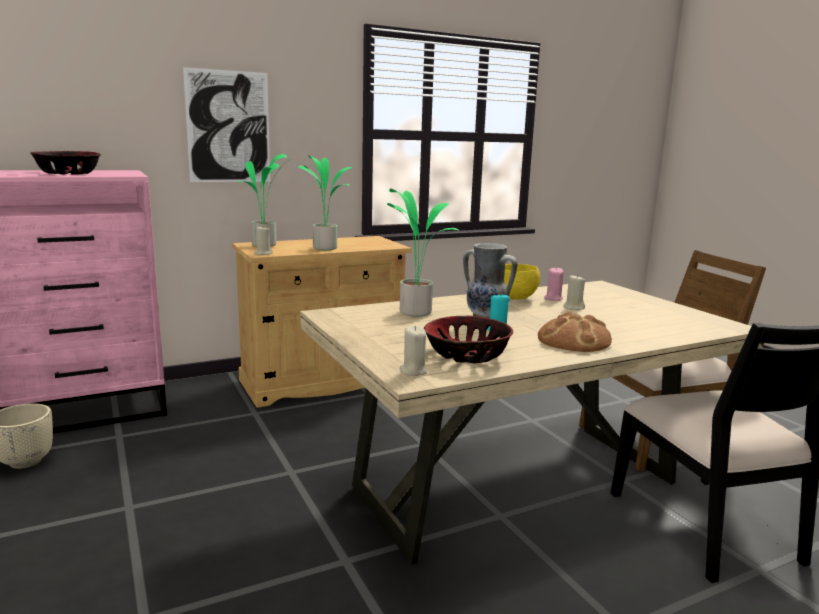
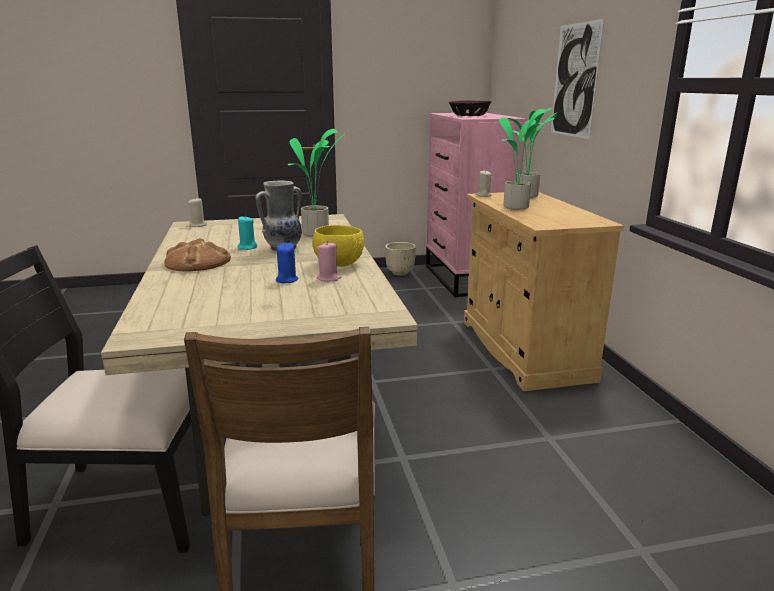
camera: 105 degrees right, 5 degrees up
(466, 355) = (208, 235): bowl -> none
(573, 307) = (286, 280): beige candle -> blue candle

